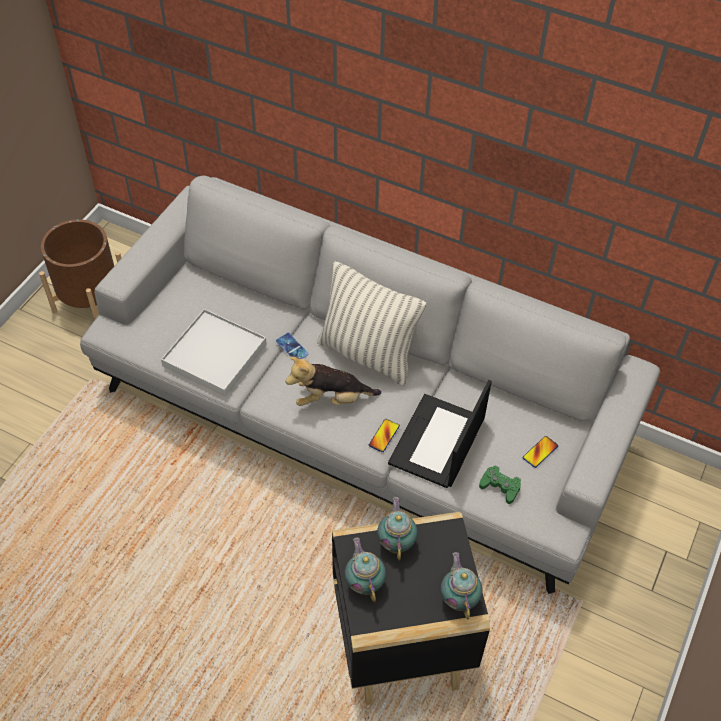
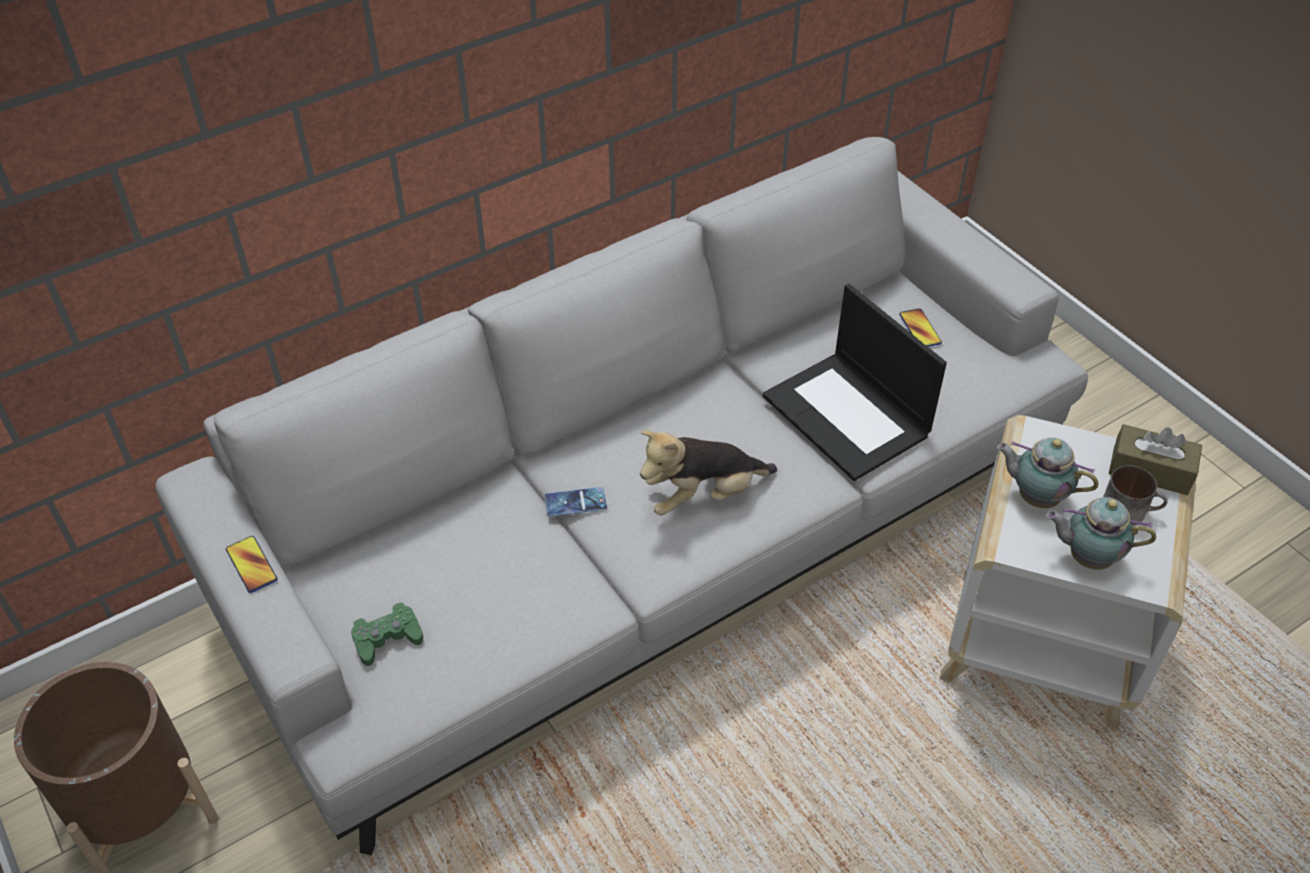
camera: 60 degrees left, 5 degrees down
(215, 355) = (519, 603): white tray -> none
(331, 399) = (703, 496): plush toy -> plush toy turned 45 degrees clockwise
(368, 354) = (651, 423): pillow -> none
(384, 436) = (805, 465): phone -> phone (251, 565)
(402, 643) = (1041, 649): black side table -> white side table
(417, 595) = (1129, 509): none -> mug
(459, 598) = (1150, 470): teapot -> brown tissue box
(500, 486) = (952, 387): green game controller -> green game controller (387, 638)

